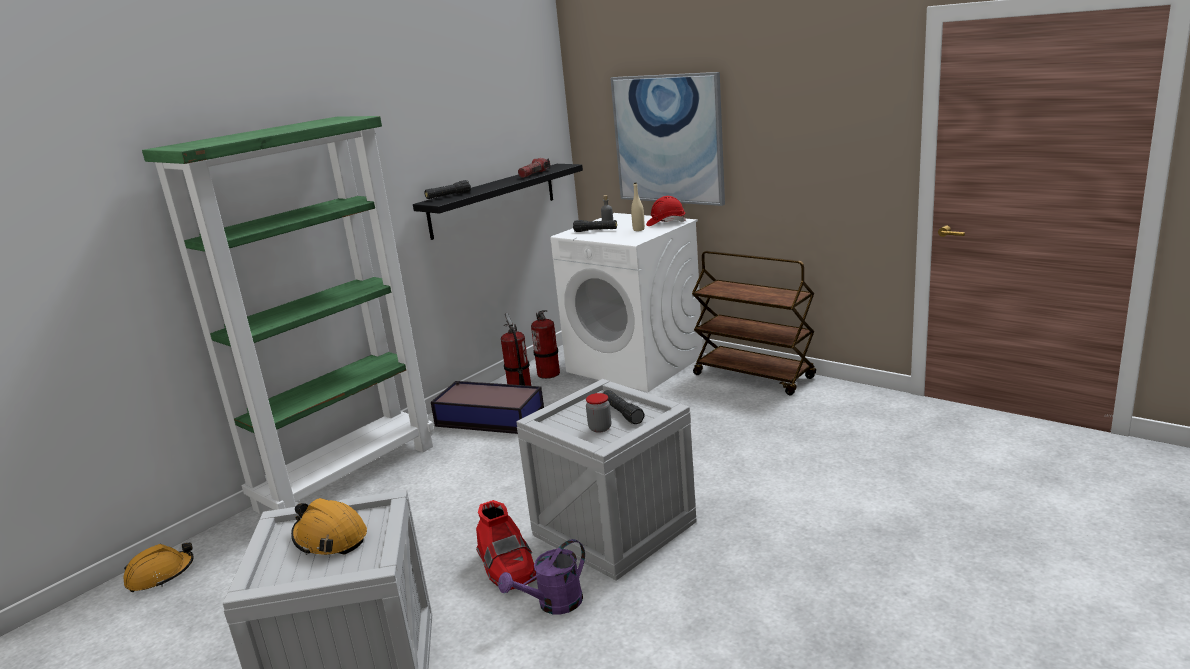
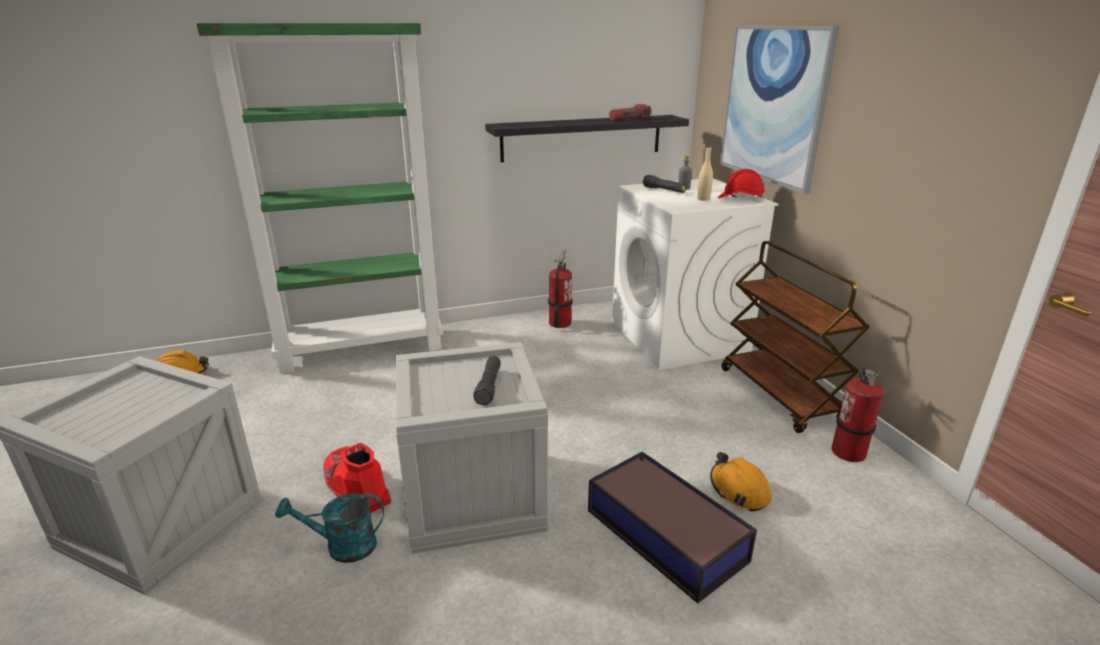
camera: 30 degrees right, 5 degrees up
(330, 538) = (135, 401): orange hard hat -> orange hard hat (739, 490)
(448, 196) = (522, 123): black flashlight -> none
(489, 418) = (507, 341): storage box -> storage box (664, 533)
(507, 568) = (356, 489): red boot -> red boot turned 135 degrees clockwise
(549, 373) = (597, 319): fire extinguisher -> fire extinguisher (849, 452)
(553, 604) = (342, 546): purple watering can -> turquoise watering can
(600, 428) = (449, 394): jar -> none

